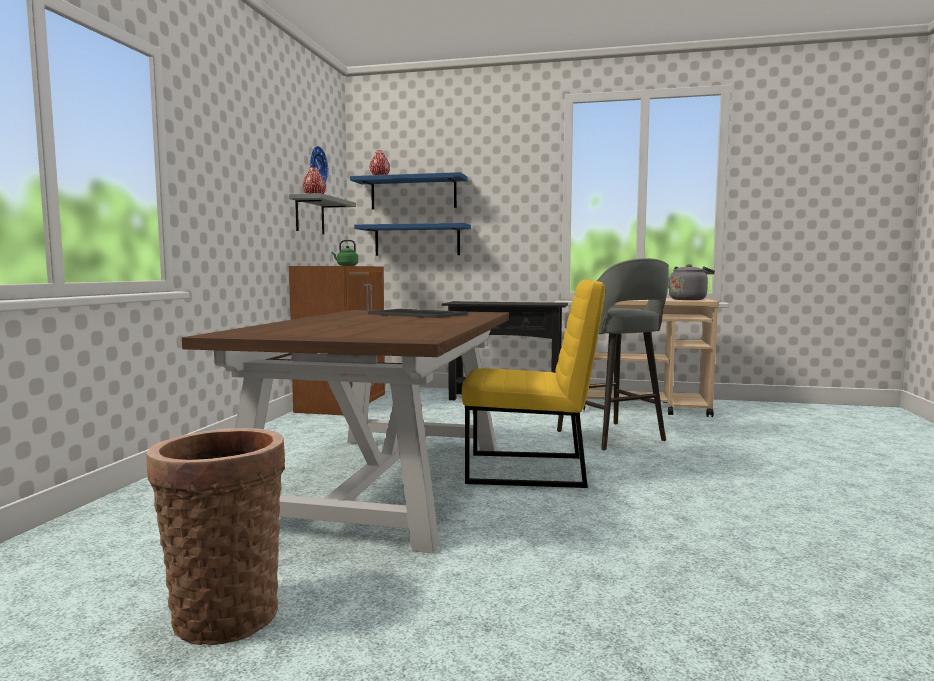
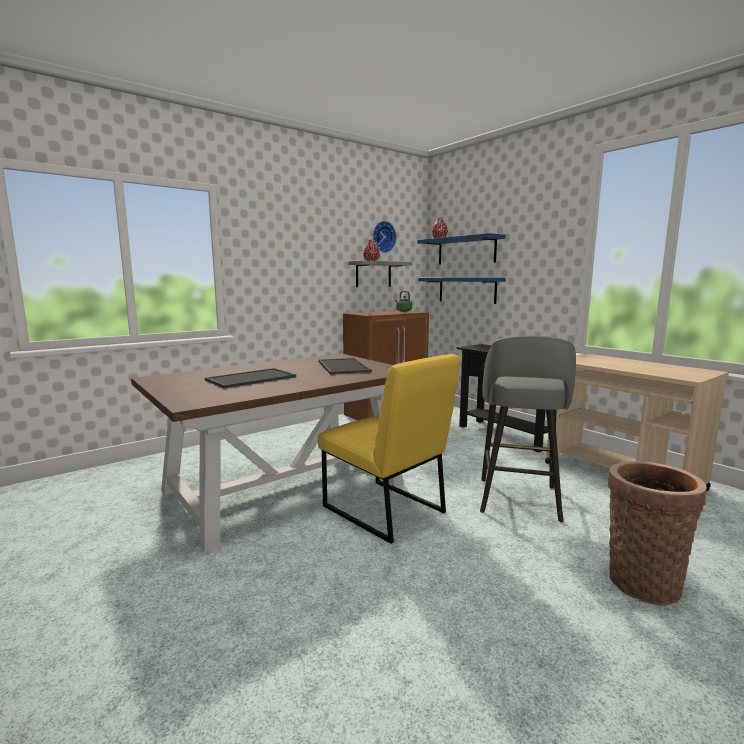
camera: 40 degrees right, 5 degrees up
(225, 612) = (76, 543): basket -> basket (642, 580)
(366, 325) = (251, 378): none -> tray
(688, 299) = (679, 373): grey kettle -> none

